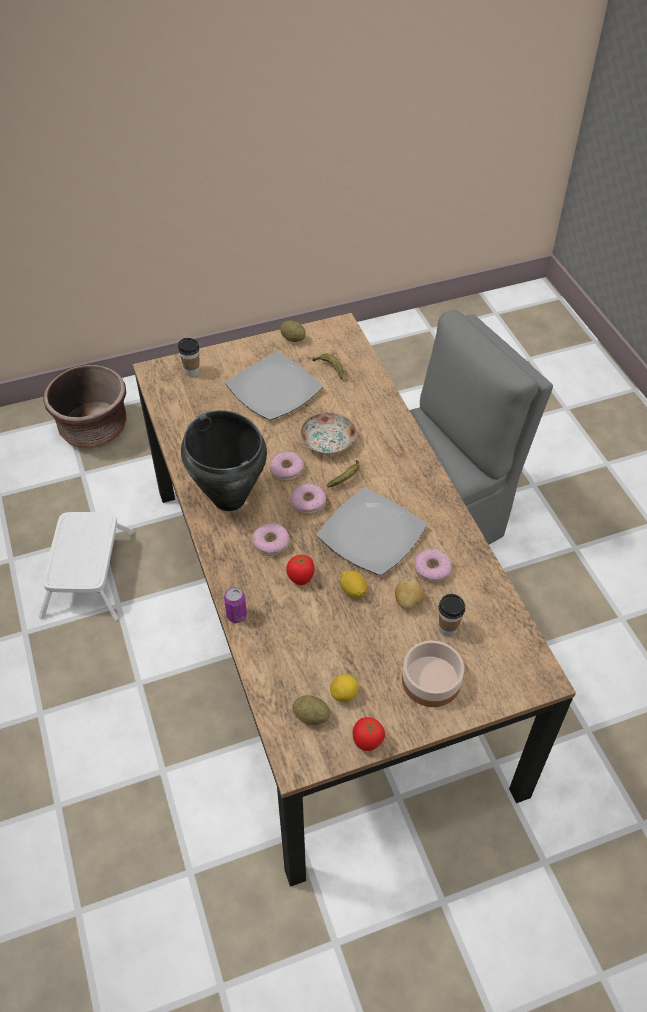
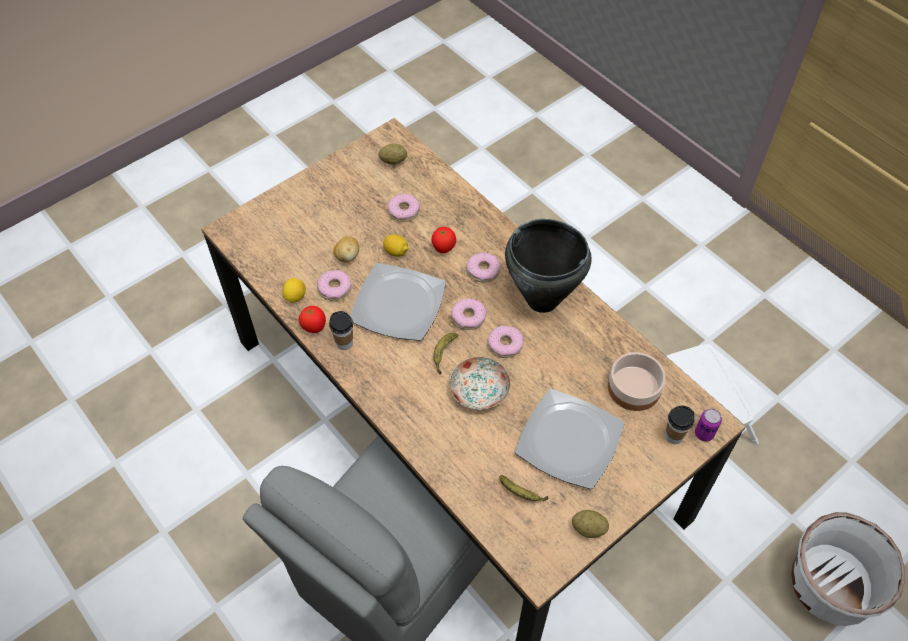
camera: 160 degrees right, 5 degrees up
(94, 429) = (830, 585): brown planter -> white planter
(236, 615) = (480, 208): can -> can (704, 433)
(326, 638) = (403, 211): none -> donut
(344, 694) = (375, 179): lemon -> lemon (295, 296)
(367, 742) = (348, 157): tomato -> tomato (314, 327)
(430, 681) = (314, 205): bowl -> bowl (634, 387)
(447, 629) = (309, 245): cup -> cup (344, 343)

